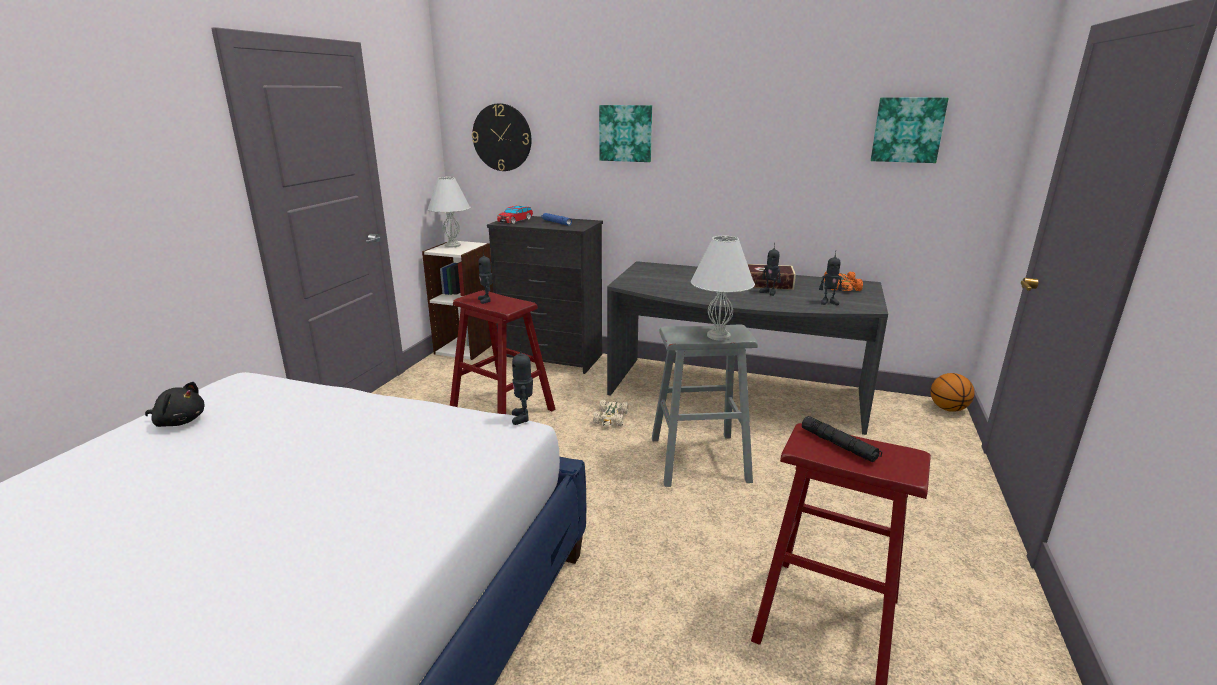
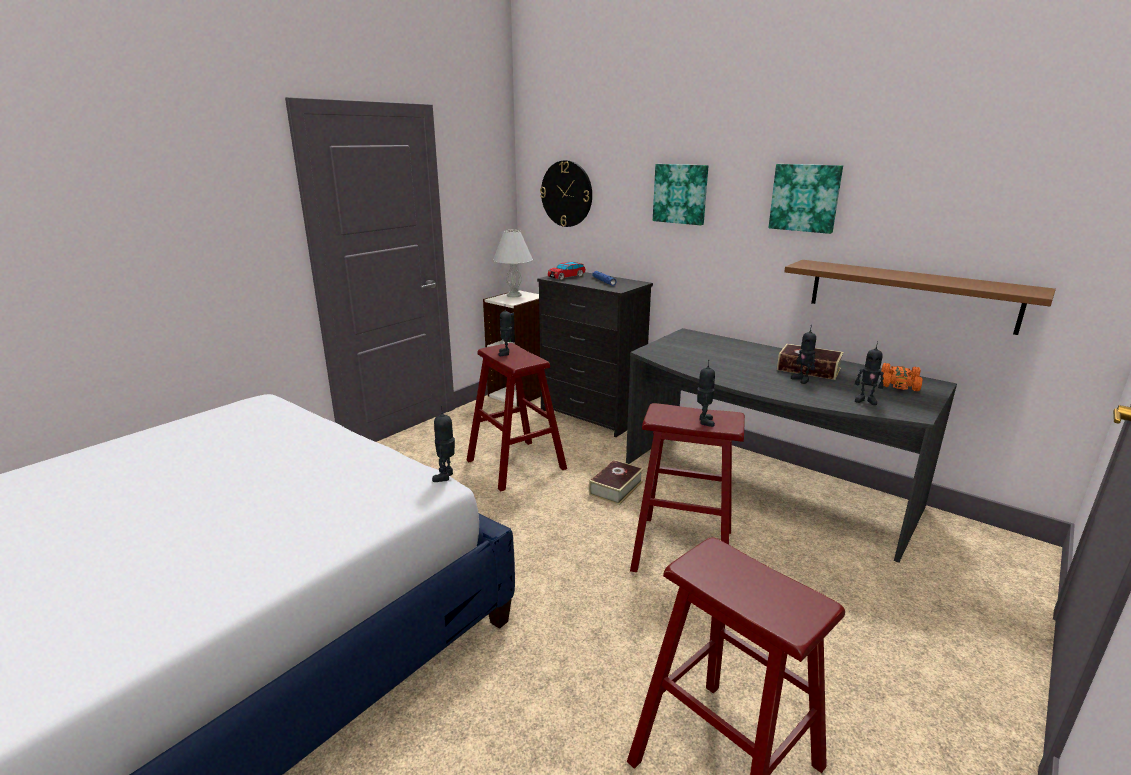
camera: 20 degrees right, 0 degrees up
(179, 421) = (192, 430): black plush toy -> none
(611, 418) = (616, 488): beige toy car -> book
(698, 459) = (682, 549): grey stool -> red stool
(718, 336) = (704, 421): white table lamp -> toy robot
(838, 445) = (736, 573): black flashlight -> none
(839, 212) = (910, 295): none -> brown shelf
(907, 130) = (1005, 202): picture -> picture (805, 198)
(948, 409) = (1031, 552): basketball -> none

